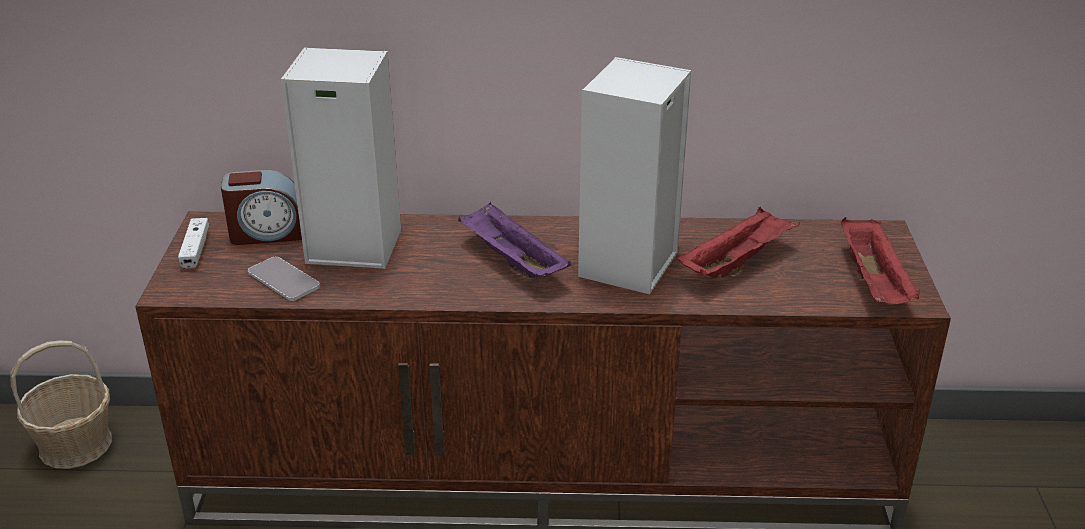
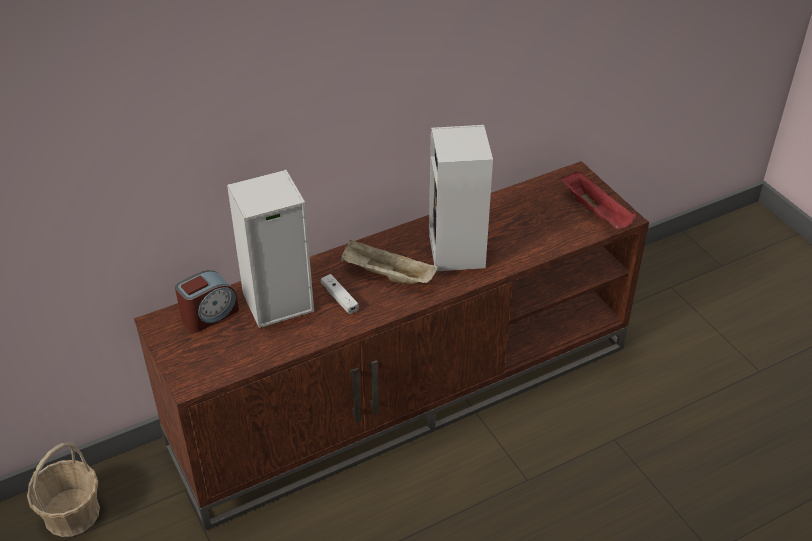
camera: 30 degrees left, 10 degrees up
(195, 249) = (173, 346): white game controller -> white game controller (339, 298)
(283, 280) = (257, 346): phone -> none
(511, 261) = (386, 275): purple tray -> beige tray
(736, 263) = (515, 226): red tray -> none

